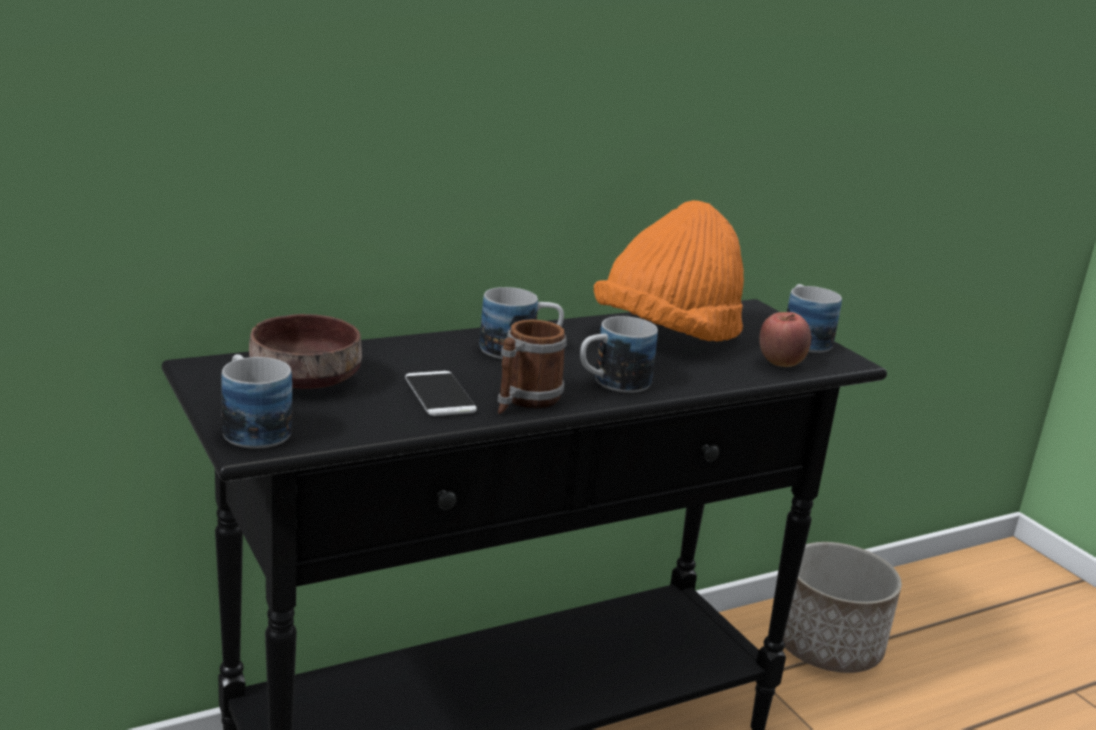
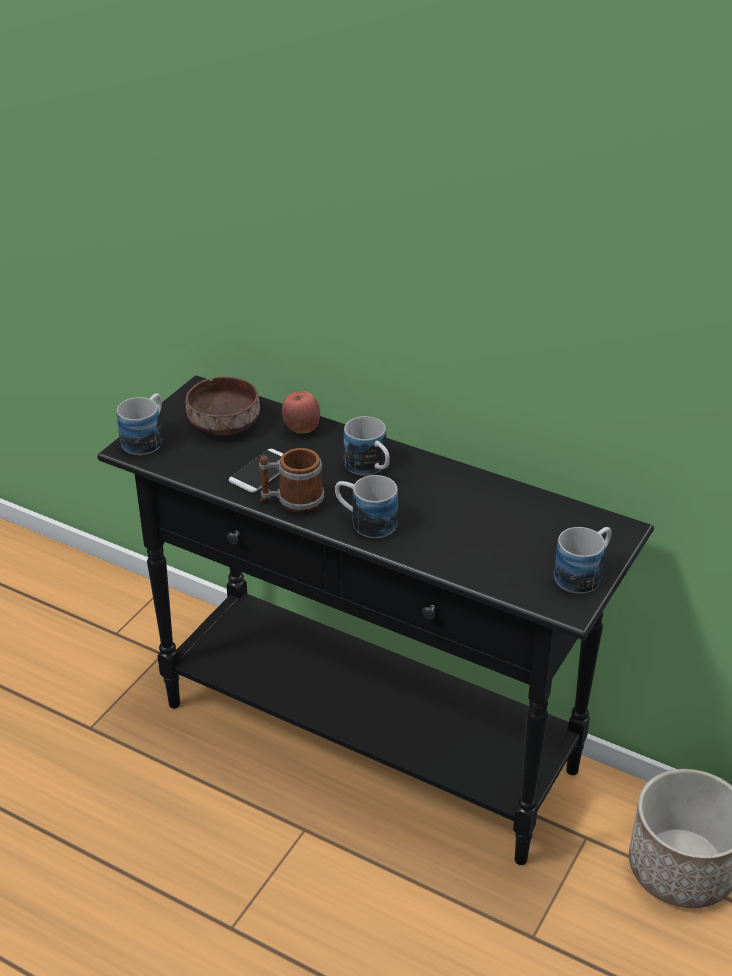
camera: 60 degrees right, 15 degrees up
(667, 336) = (488, 513): orange hat -> none
(780, 364) = (510, 579): apple -> apple (301, 429)

